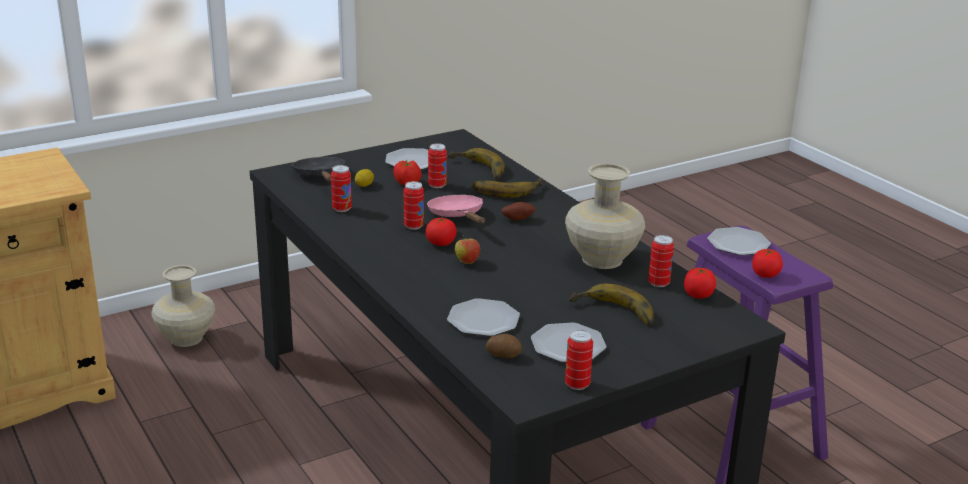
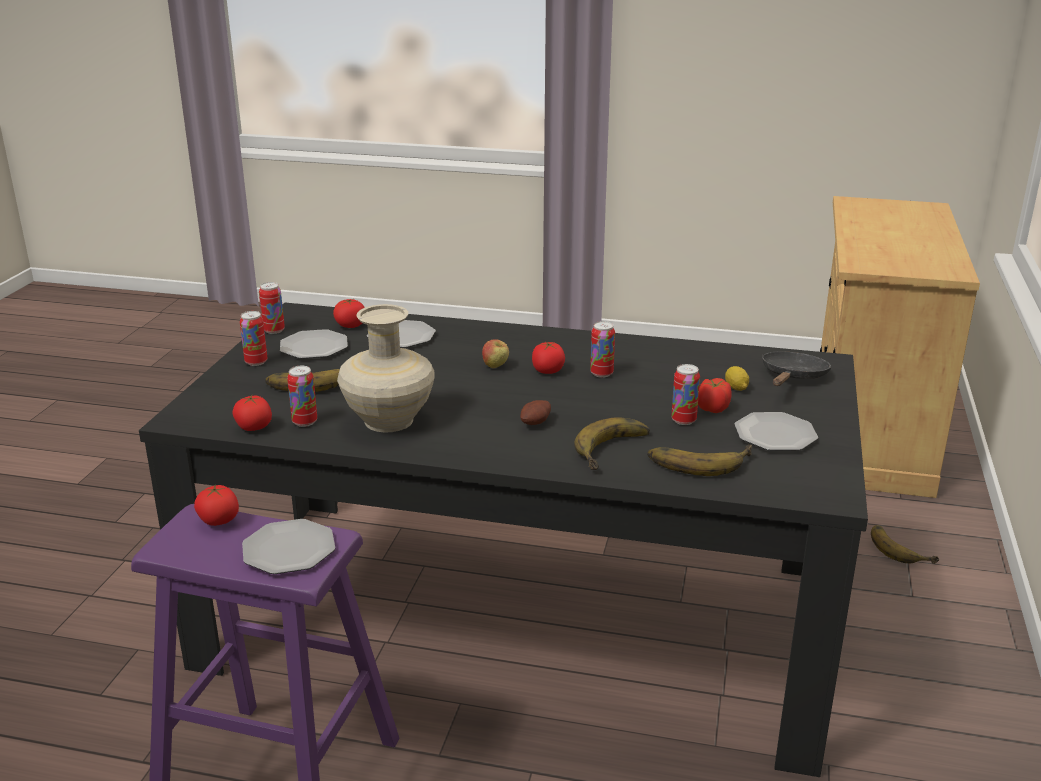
camera: 135 degrees right, 0 degrees up
(187, 338) = (901, 548): beige vase -> banana
(320, 176) = (792, 377): black frying pan -> black frying pan turned 90 degrees counterclockwise
(342, 209) = (690, 360): can -> can (256, 362)
(458, 216) = (591, 399): pink frying pan -> none
(503, 354) = (350, 325): potato -> tomato

